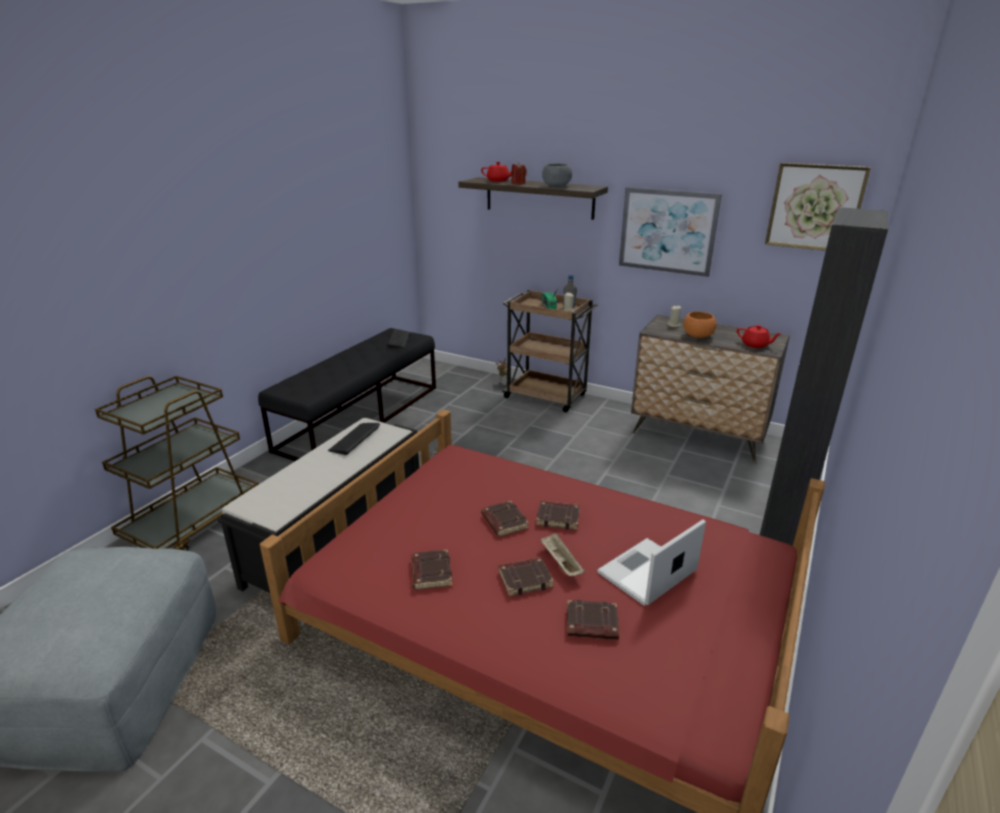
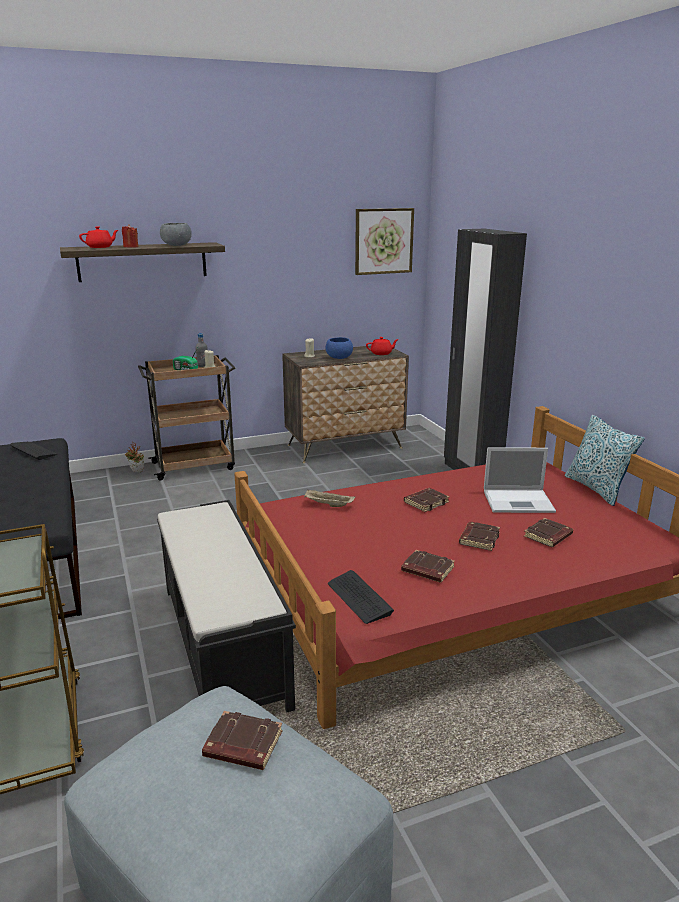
camera: 50 degrees left, 5 degrees down
(354, 439) = (192, 529): keyboard -> keyboard (359, 598)
(503, 521) = (402, 521): brown book -> brown book (242, 746)
(560, 563) = (476, 521): beige tray -> beige tray (328, 505)
(646, 573) = (519, 501): laptop -> laptop turned 90 degrees counterclockwise
(667, 231) = (277, 276): picture -> none
(697, 336) = (339, 358): orange bowl -> blue bowl
(778, 621) = (596, 489): none -> pillow

